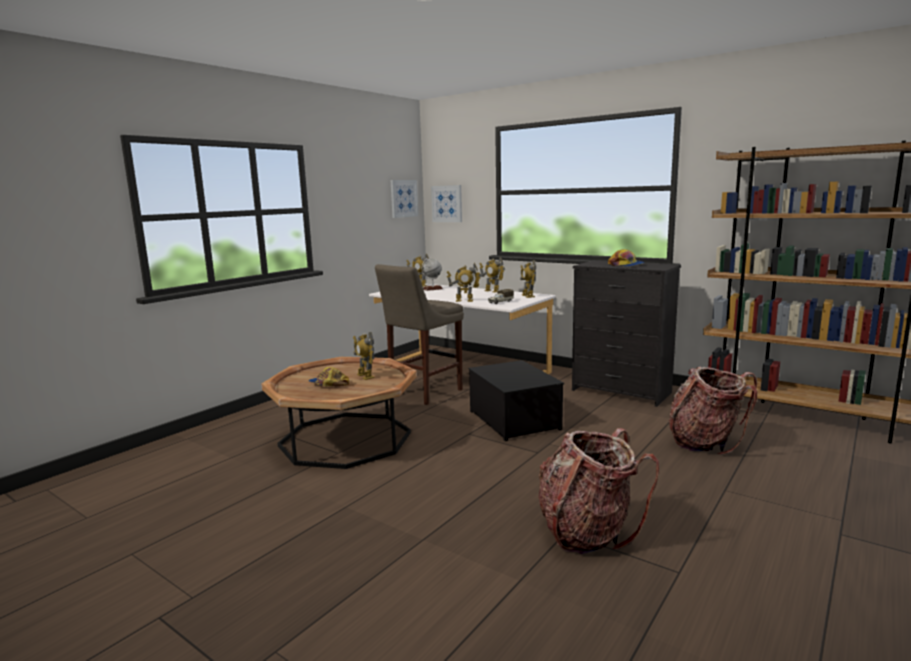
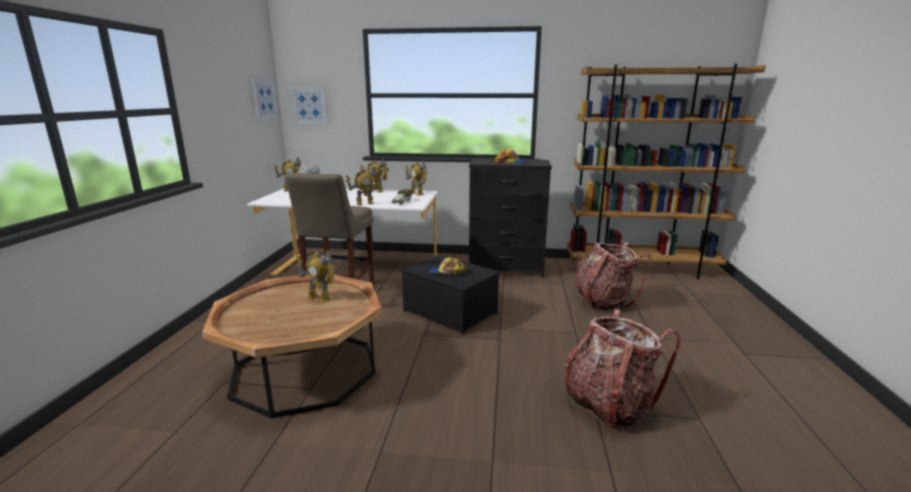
camera: 30 degrees left, 5 degrees up
(328, 384) = (286, 316): cap -> cap (447, 272)

